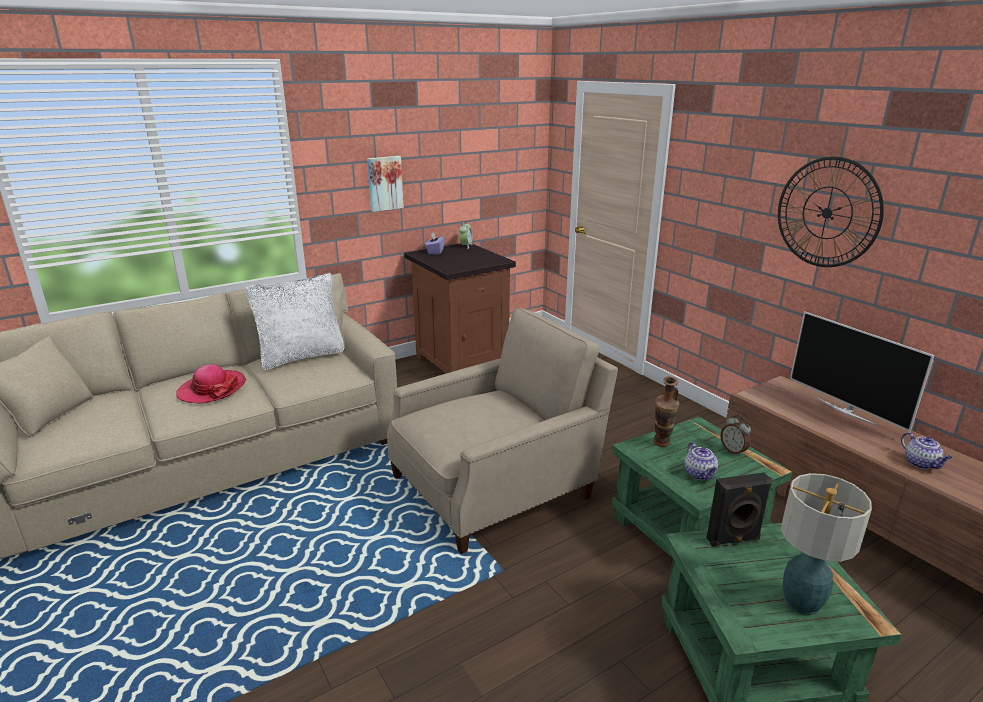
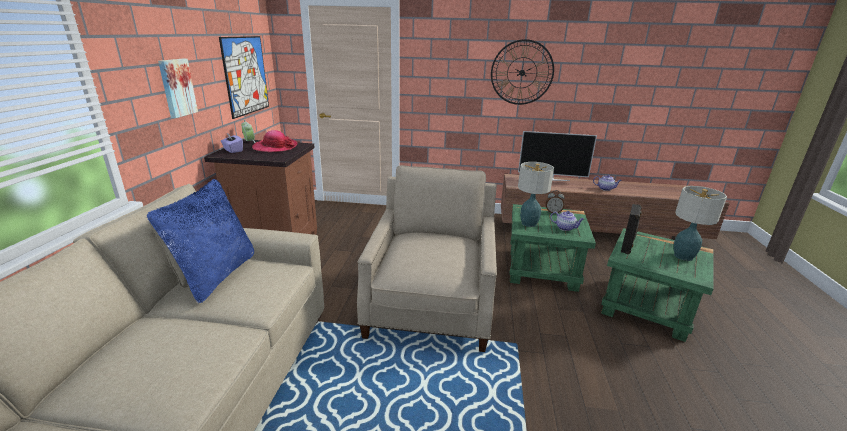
camera: 50 degrees left, 0 degrees up
(212, 389) = (170, 350): hat -> hat (275, 147)
(303, 357) = (218, 276): white pillow -> blue pillow
(491, 173) = (246, 75): none -> picture
(661, 445) = (529, 223): vase -> table lamp

